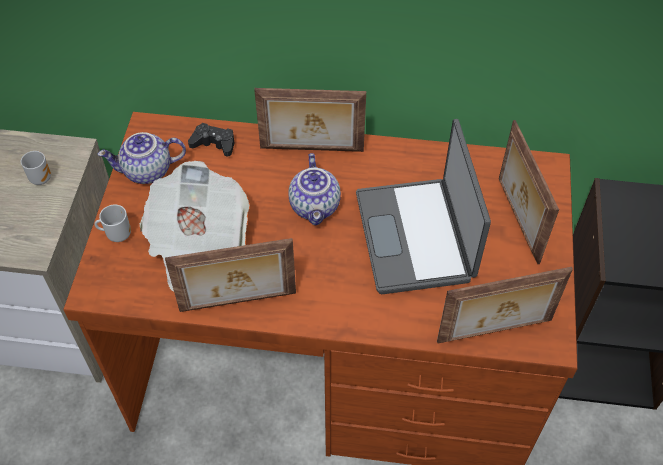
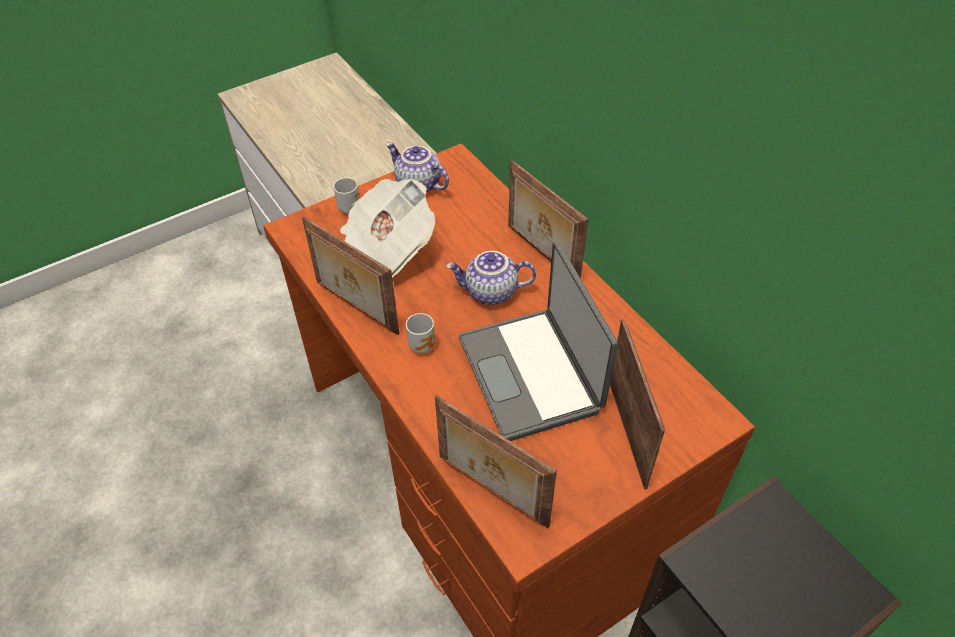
camera: 50 degrees right, 5 degrees down
(41, 178) = (375, 152): mug -> mug (423, 345)
(214, 143) = (482, 199): black game controller -> none
(316, 206) = (490, 293): teapot -> teapot turned 45 degrees clockwise
(417, 236) = (532, 374): laptop -> laptop turned 60 degrees counterclockwise
(516, 220) = (629, 432): picture frame -> picture frame turned 135 degrees clockwise

